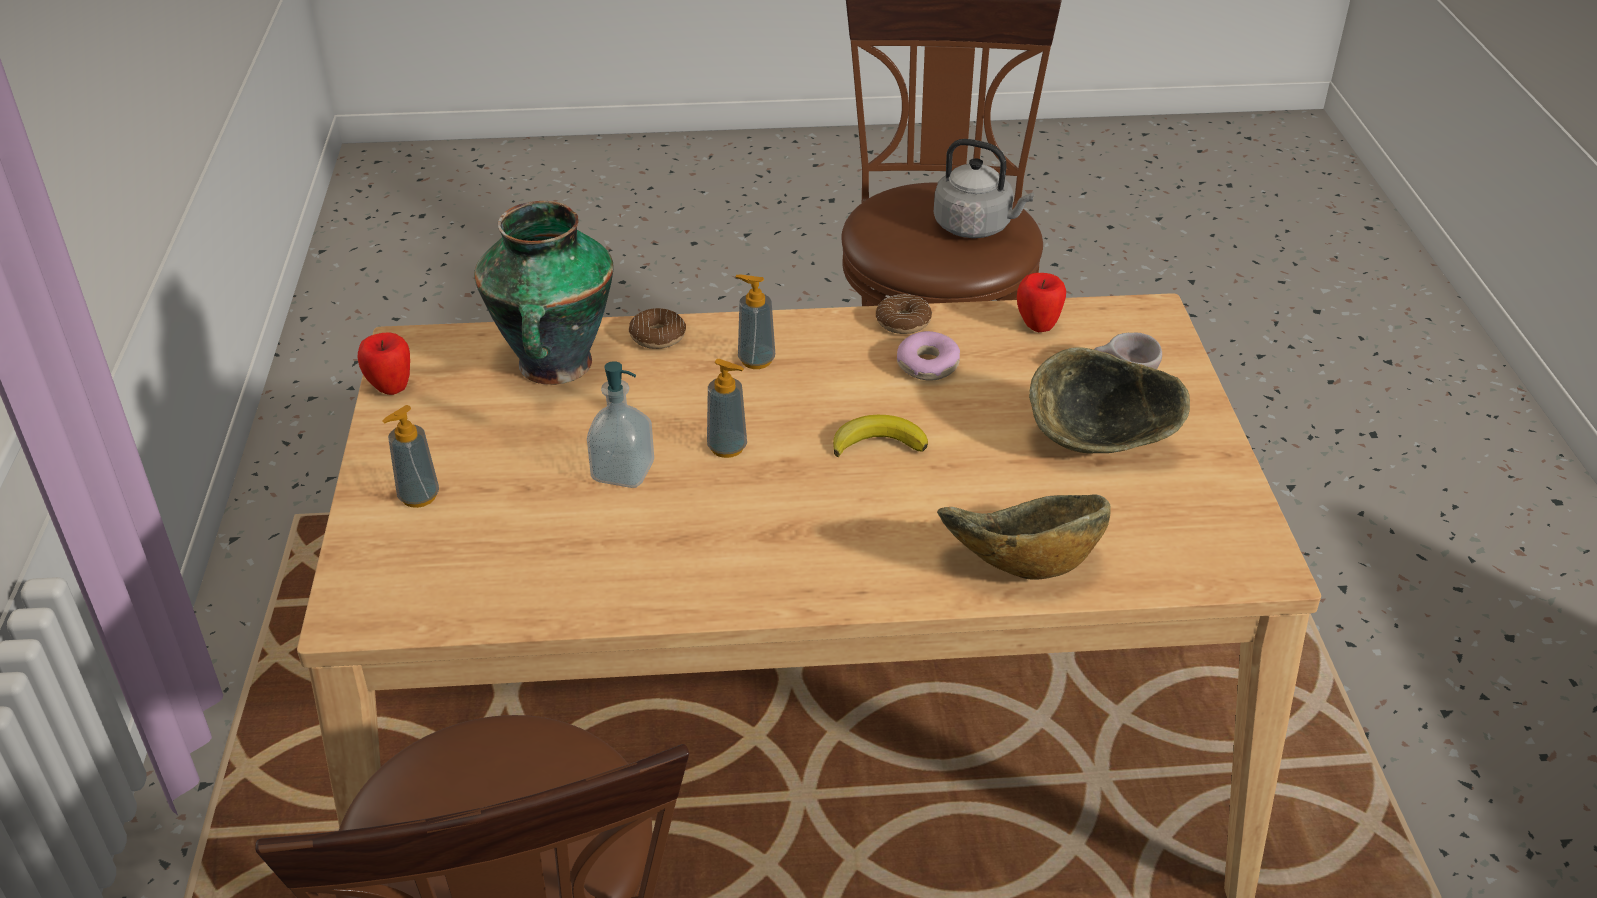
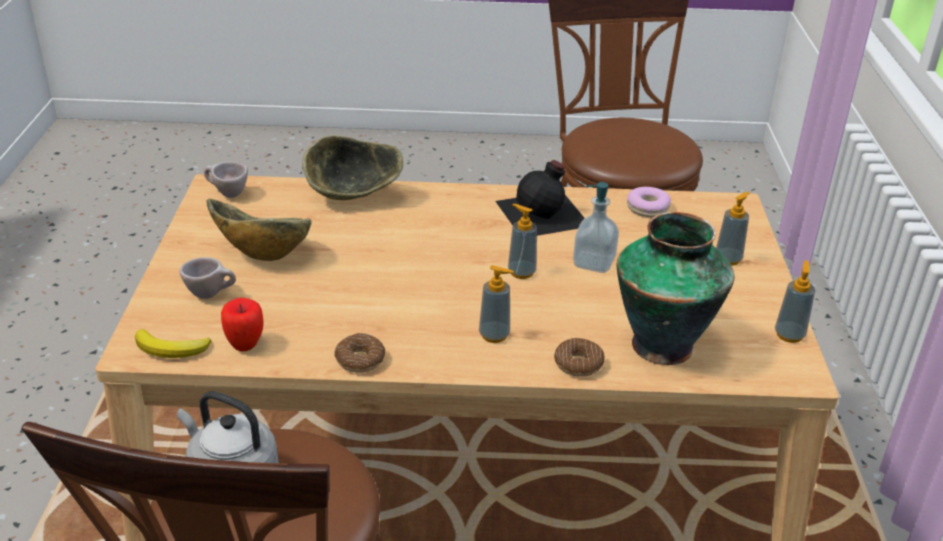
camera: 175 degrees left, 5 degrees down
(391, 389) = (789, 335): apple -> soap dispenser
(694, 560) = (544, 213): none -> black bottle
(878, 443) = (414, 267): banana -> banana (171, 349)
(927, 365) = (355, 319): donut -> donut (647, 208)
(1231, 552) = (226, 194): none -> beige cup

